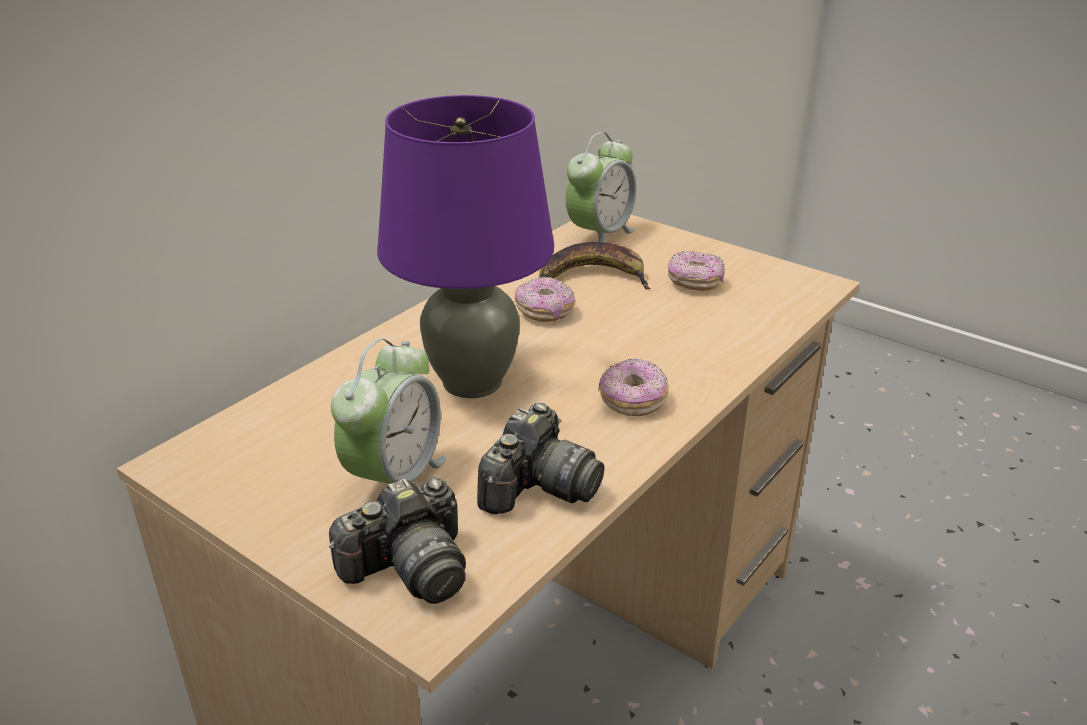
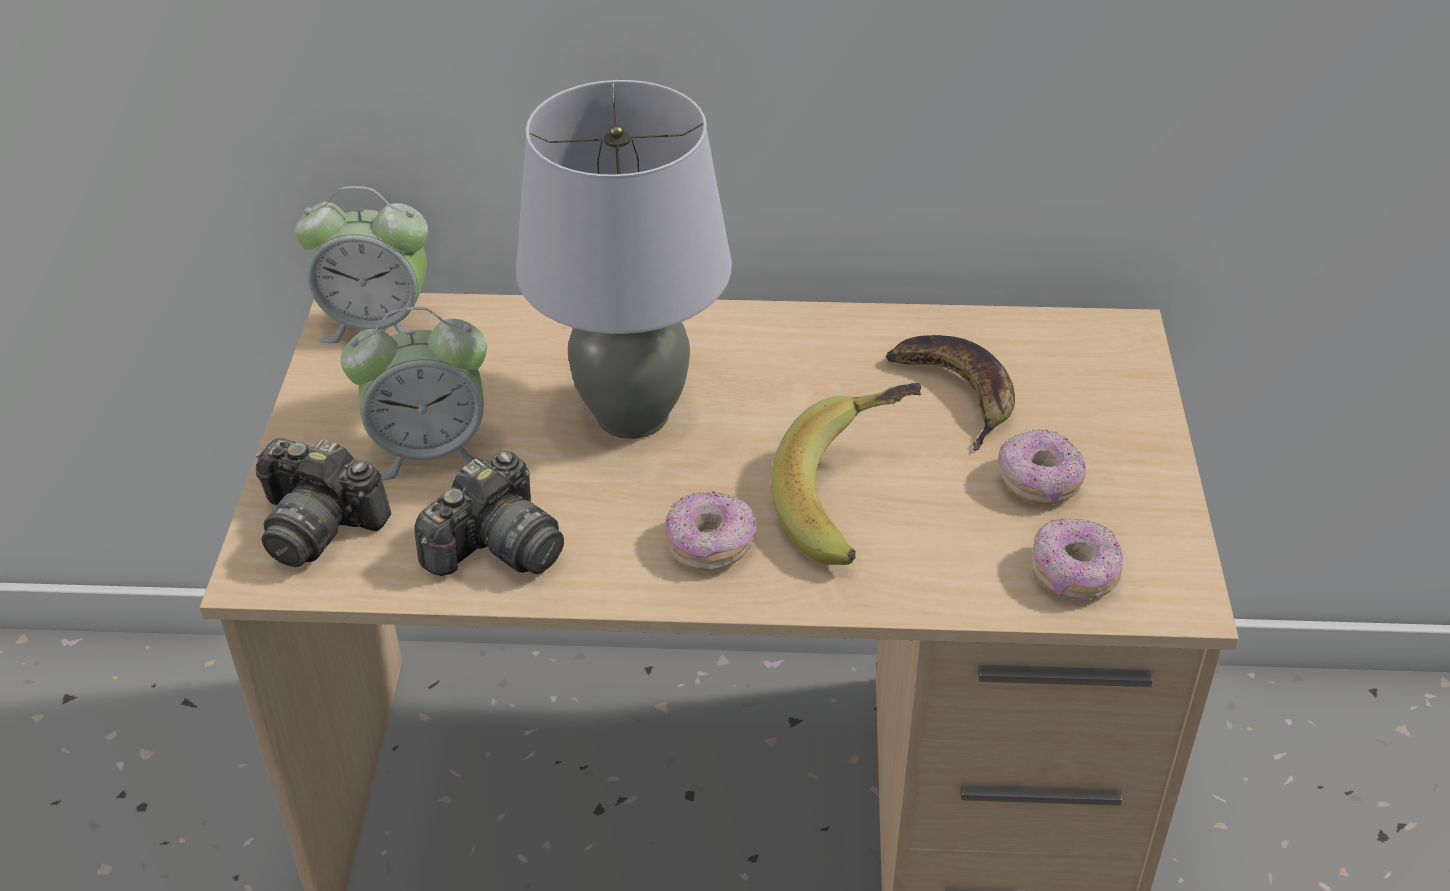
camera: 55 degrees right, 10 degrees up
(472, 382) = (631, 415): purple table lamp -> grey table lamp
(538, 488) = (496, 548): camera -> camera turned 45 degrees counterclockwise
(545, 312) = (826, 396): donut -> donut (1074, 574)
(600, 236) = (1068, 349): alarm clock -> alarm clock (377, 324)
(648, 339) = (854, 502): none -> banana

